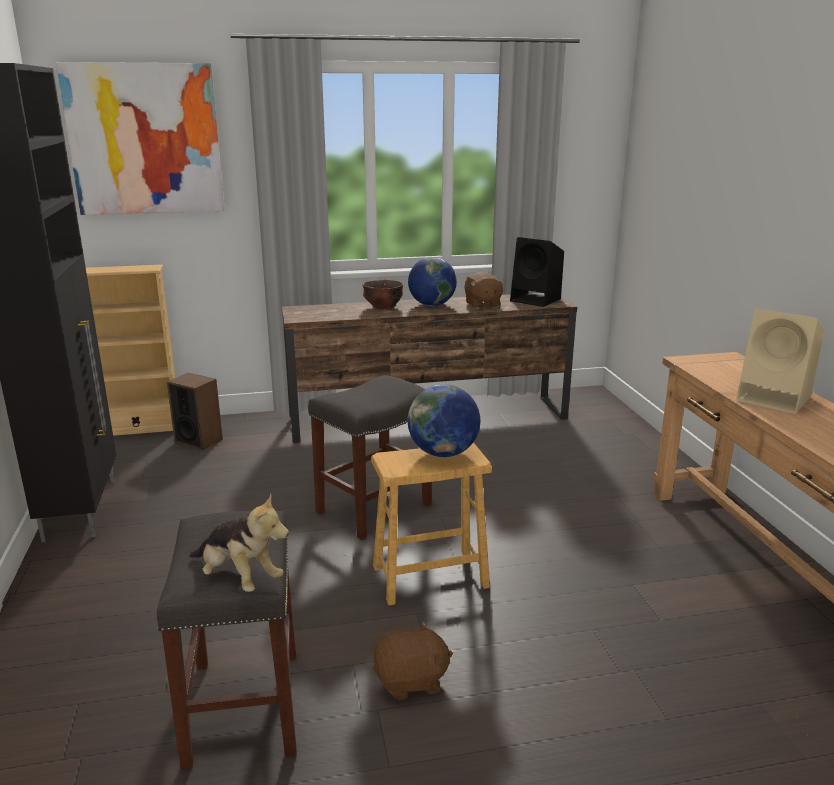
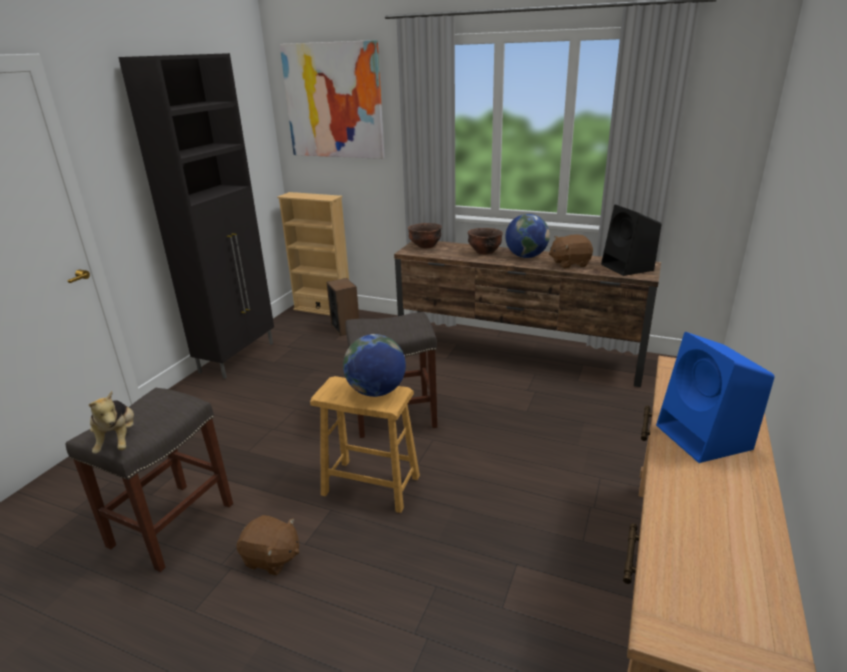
camera: 35 degrees right, 5 degrees up
(308, 311) = (425, 246): none -> brown bowl
(482, 305) = (569, 264): brown plush toy -> brown plush toy turned 60 degrees clockwise
(775, 399) = (705, 438): beige speaker -> blue speaker

